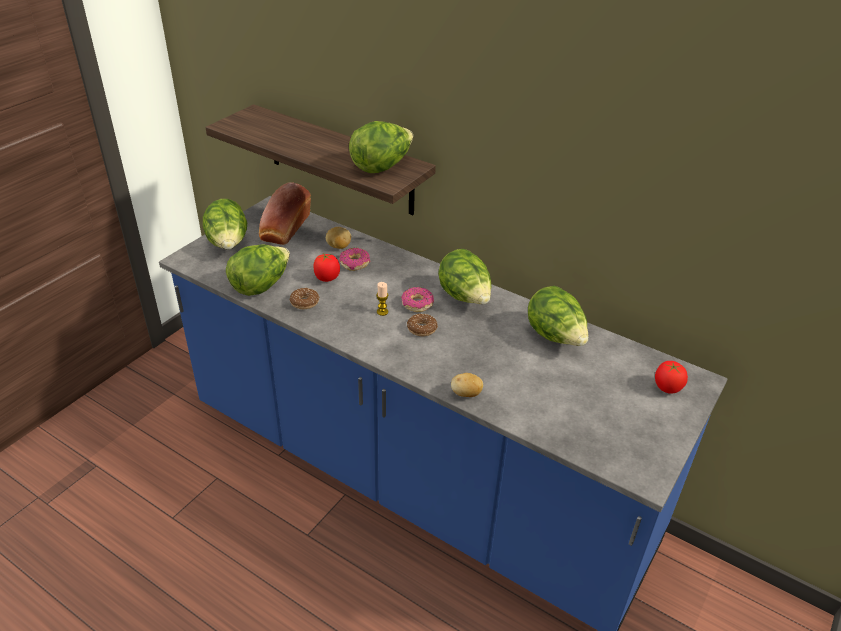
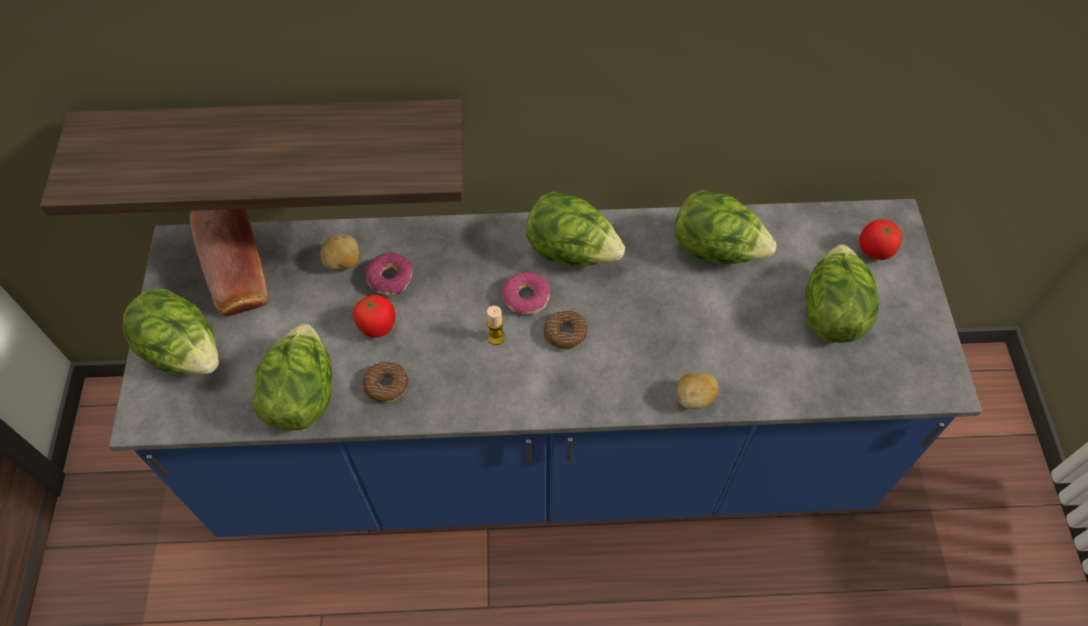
camera: 35 degrees left, 20 degrees up
(381, 166) = (395, 143): lettuce -> lettuce (831, 312)

